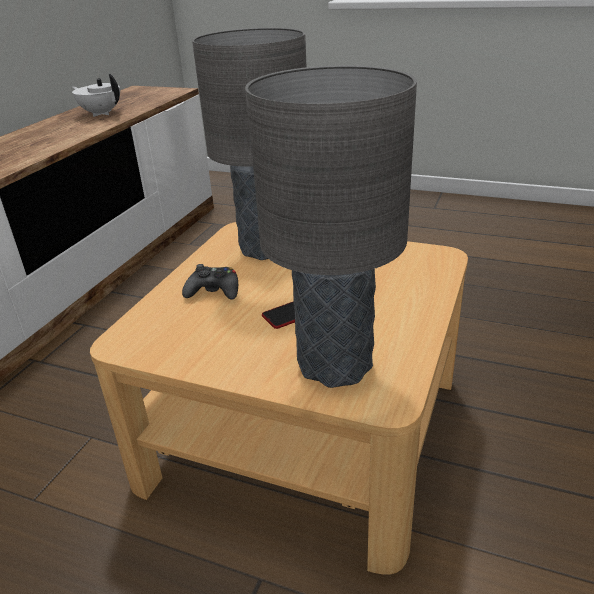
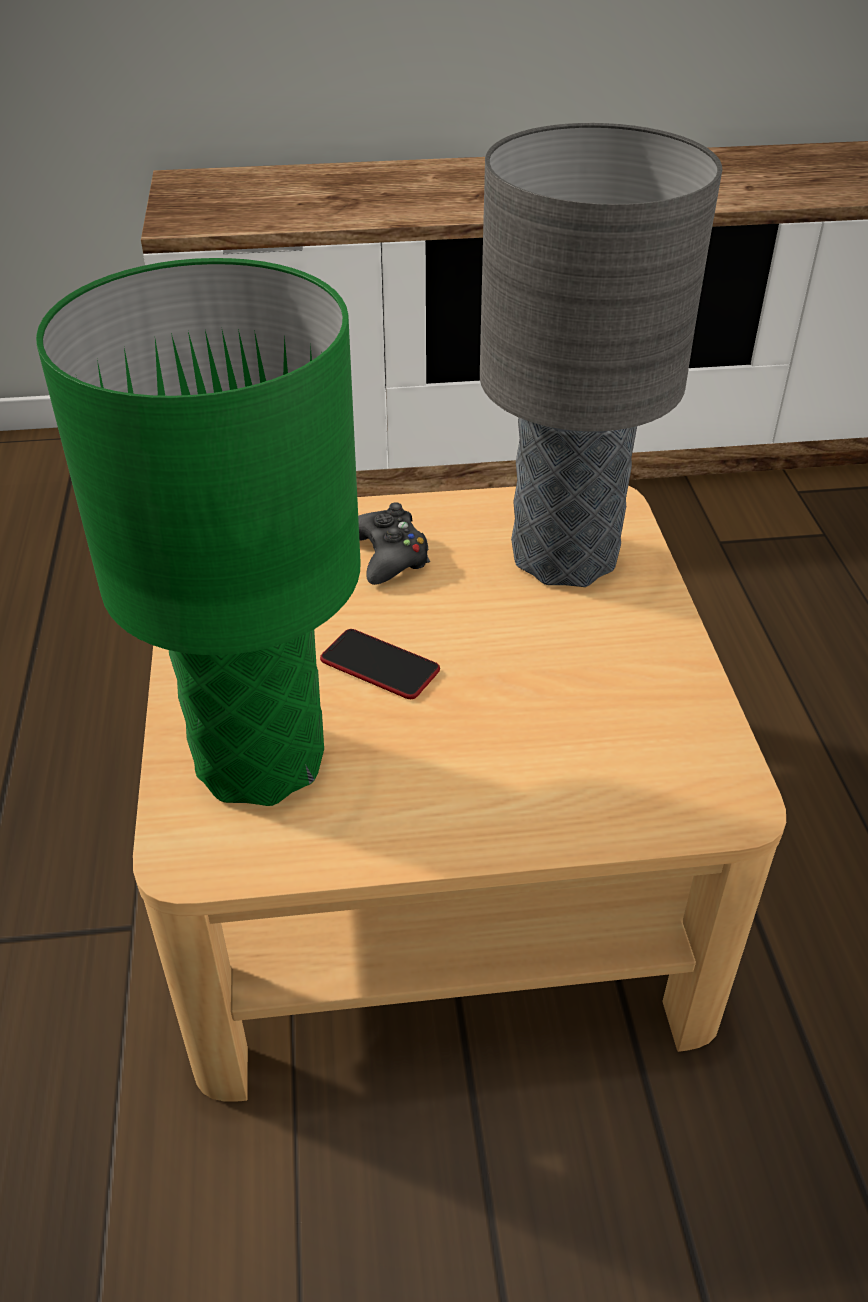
camera: 60 degrees right, 10 degrees up
(101, 113) = (773, 176): white teapot -> none
(336, 365) = (259, 762): grey table lamp -> green table lamp

